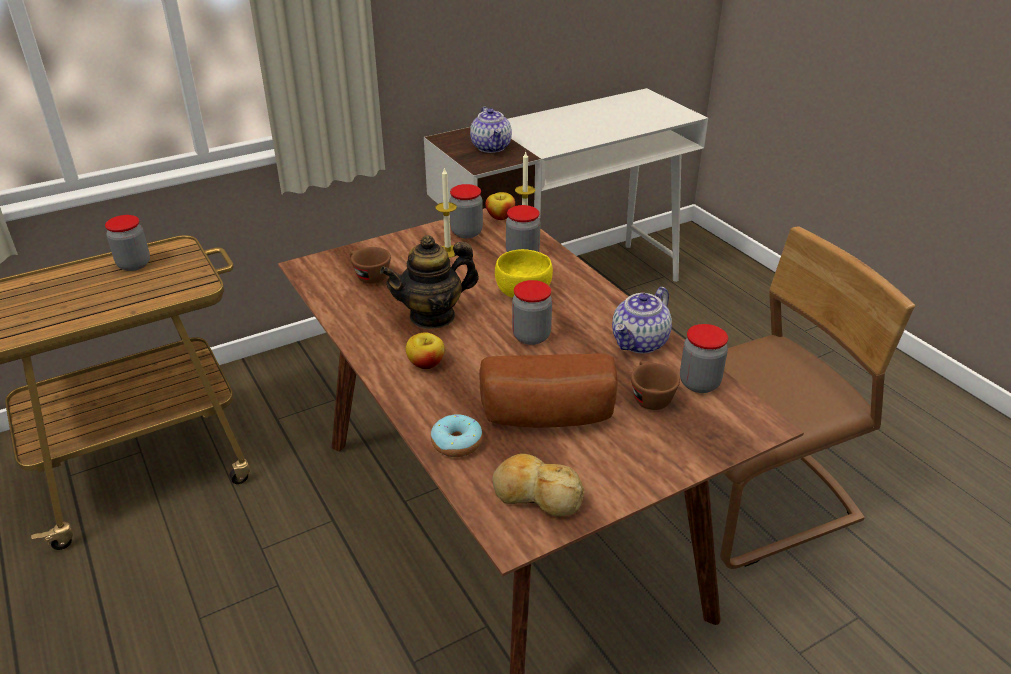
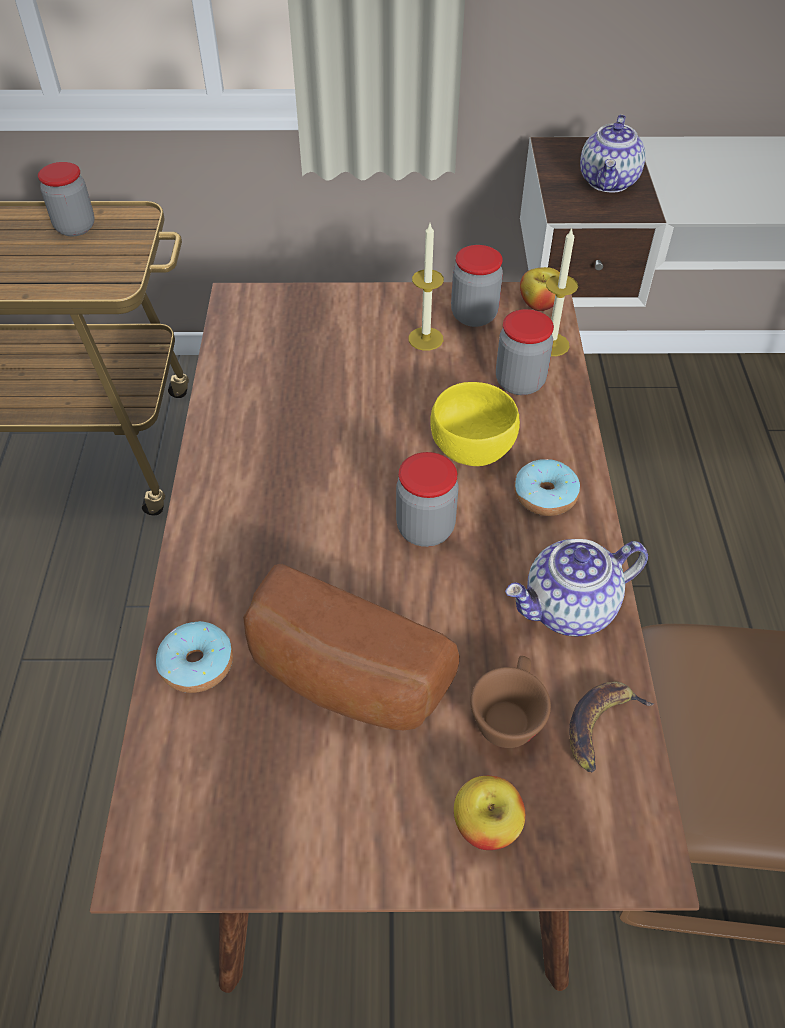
camera: 30 degrees right, 15 degrees up
(368, 276) = (298, 343): brown cup -> none
(426, 364) = (259, 515): apple -> apple (486, 825)
(432, 316) = (326, 440): teapot -> none
(537, 494) = (228, 805): bread -> none
(583, 300) = (545, 496): none -> donut
(699, 383) = (602, 727): jar -> banana

